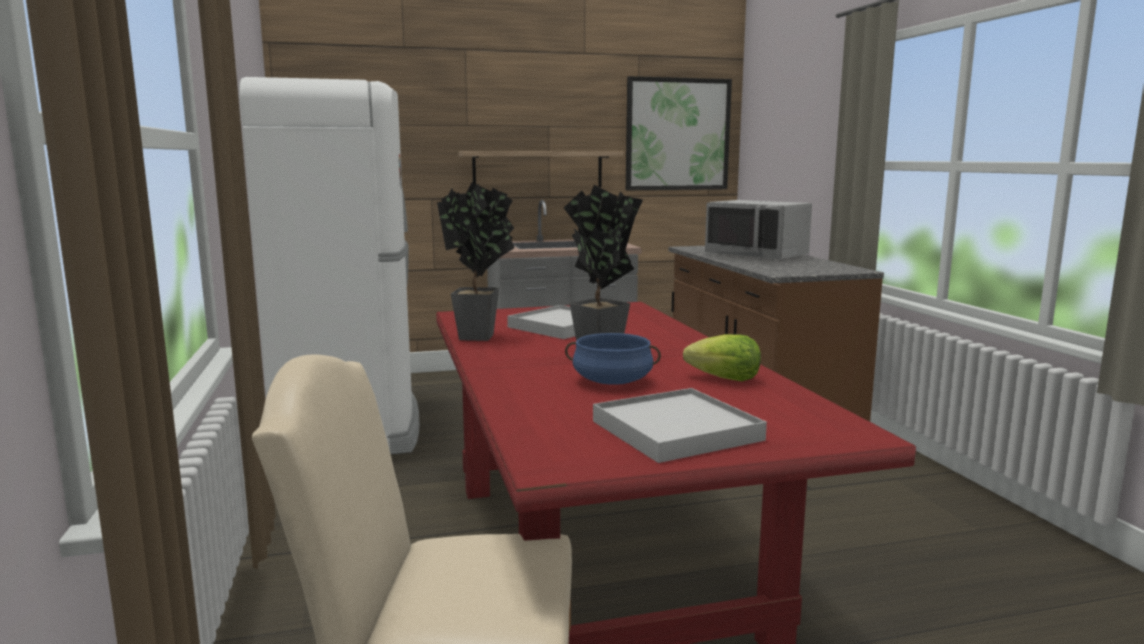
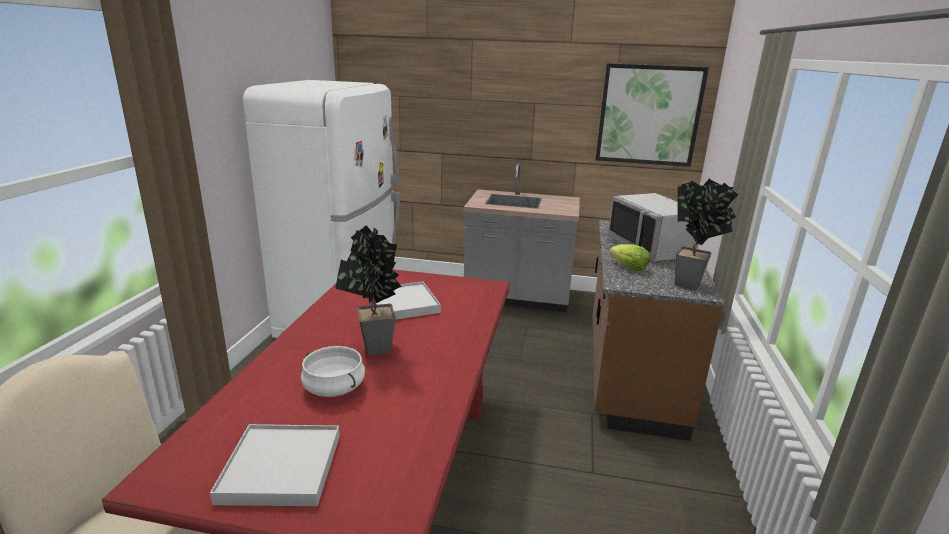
camera: 25 degrees right, 10 degrees up
(481, 338) = (334, 306): potted plant -> potted plant (691, 286)
(538, 169) = (523, 137): shelf -> none
(612, 381) = (333, 387): blue cooking pot -> white cooking pot
(725, 379) = (411, 410): lettuce -> lettuce (629, 268)

